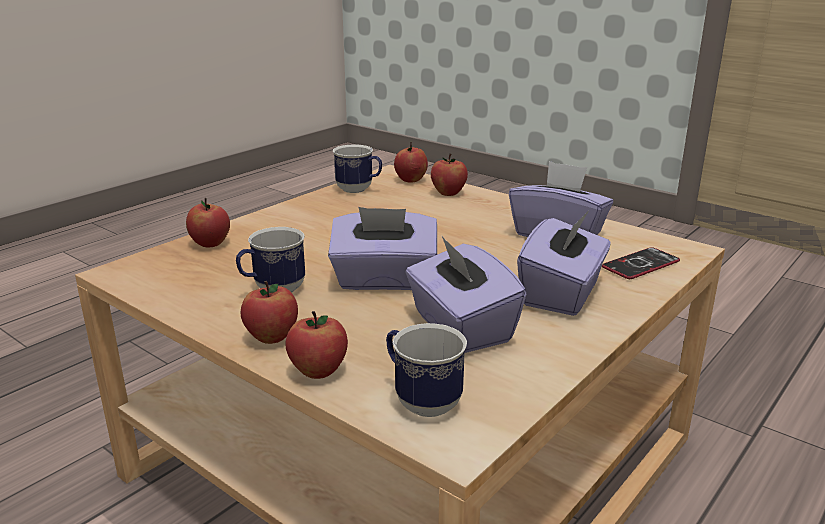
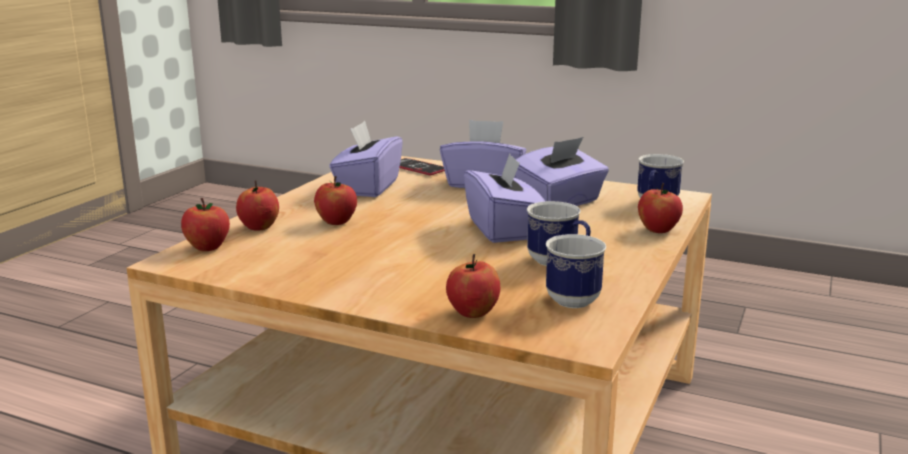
camera: 105 degrees left, 5 degrees down
(271, 337) = (633, 249): apple -> apple (336, 222)
(359, 190) = (251, 268): mug -> mug (573, 297)

